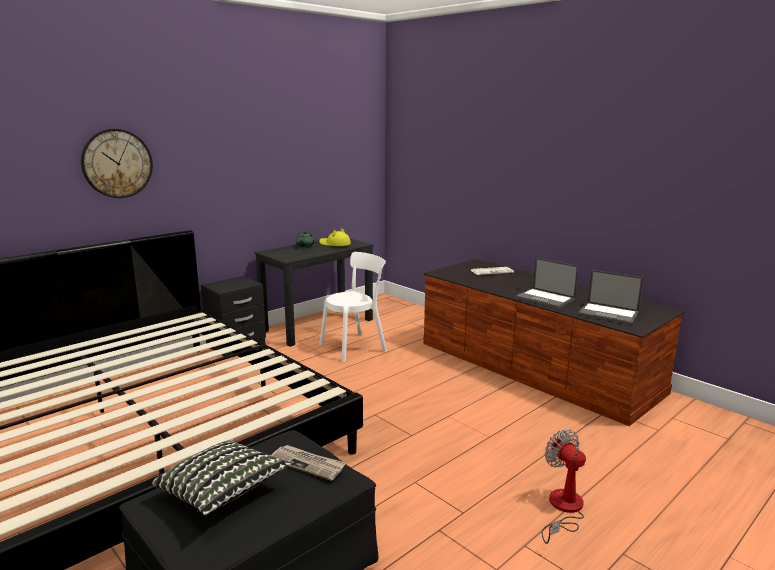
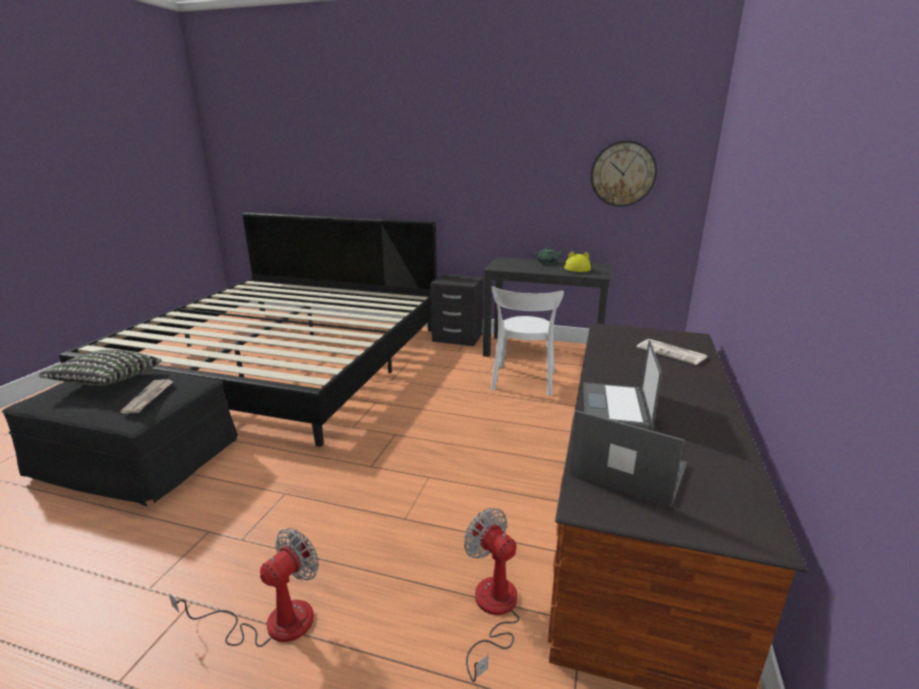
camera: 60 degrees right, 5 degrees up
(117, 163) = (383, 154): wall clock -> wall clock (623, 174)
(355, 346) = (523, 381): white chair -> white chair turned 75 degrees clockwise
(589, 430) = (493, 611): none -> fan
(609, 314) = (626, 470): laptop -> laptop turned 120 degrees clockwise

